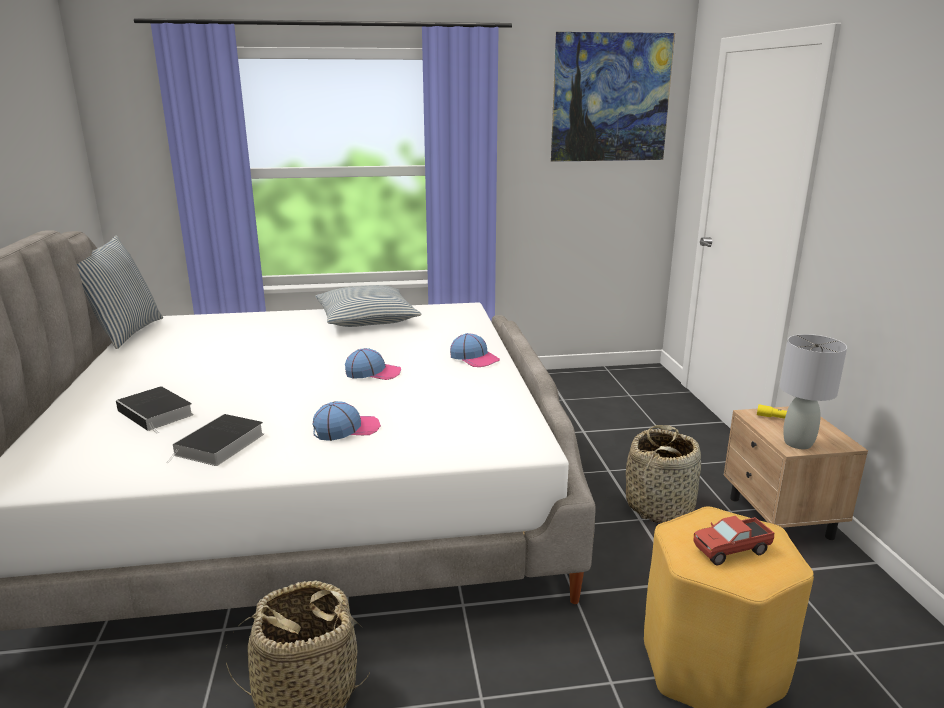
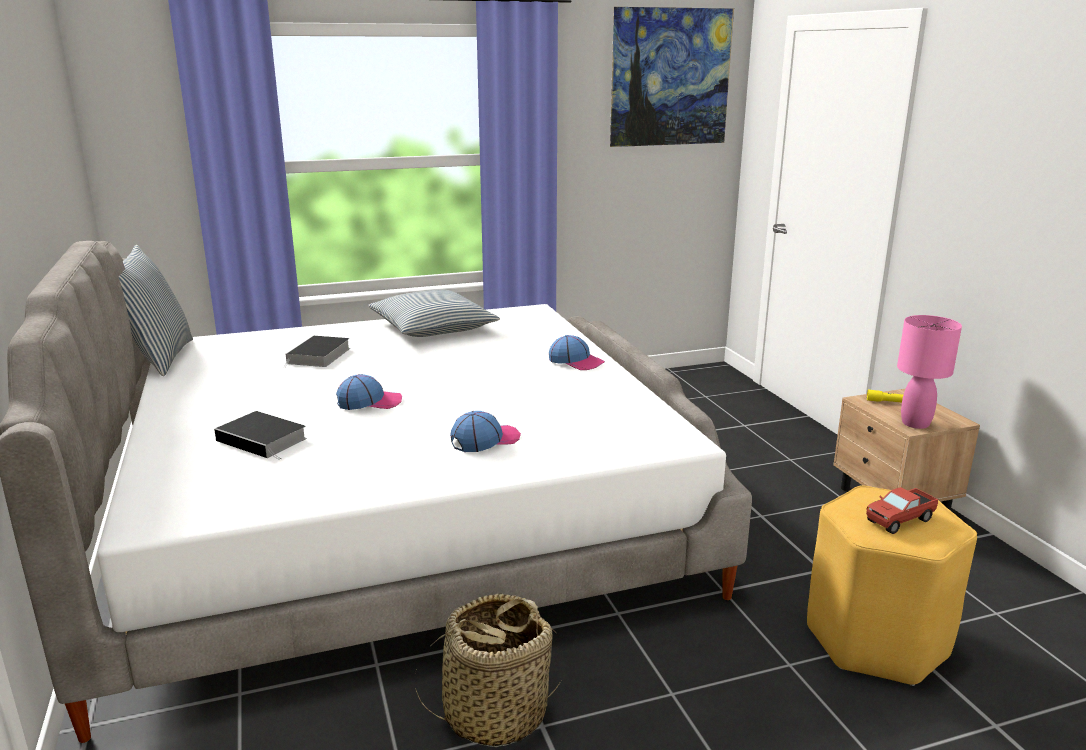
camera: 10 degrees left, 0 degrees up
(219, 445) = (359, 466): book -> book (319, 356)
(373, 372) = (477, 382): cap -> cap (370, 402)
(660, 506) = (776, 502): basket -> none
(798, 443) = (915, 424): grey table lamp -> pink table lamp

